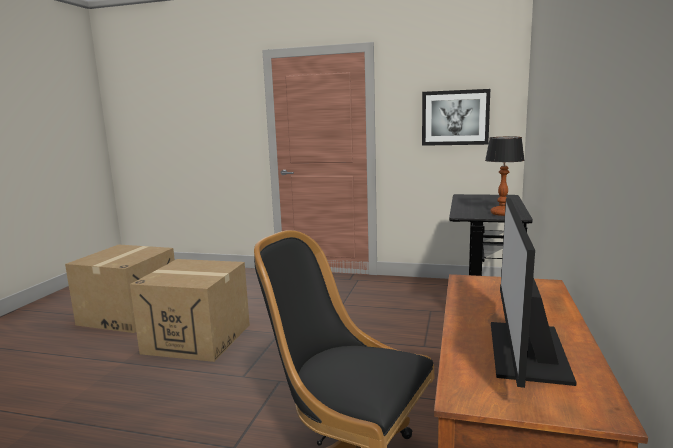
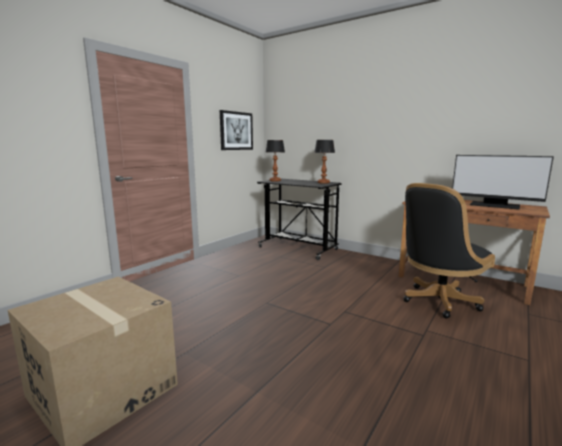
camera: 70 degrees left, 0 degrees up
(198, 338) = (240, 340): cardboard box -> none
(476, 197) = (275, 181): none -> table lamp

